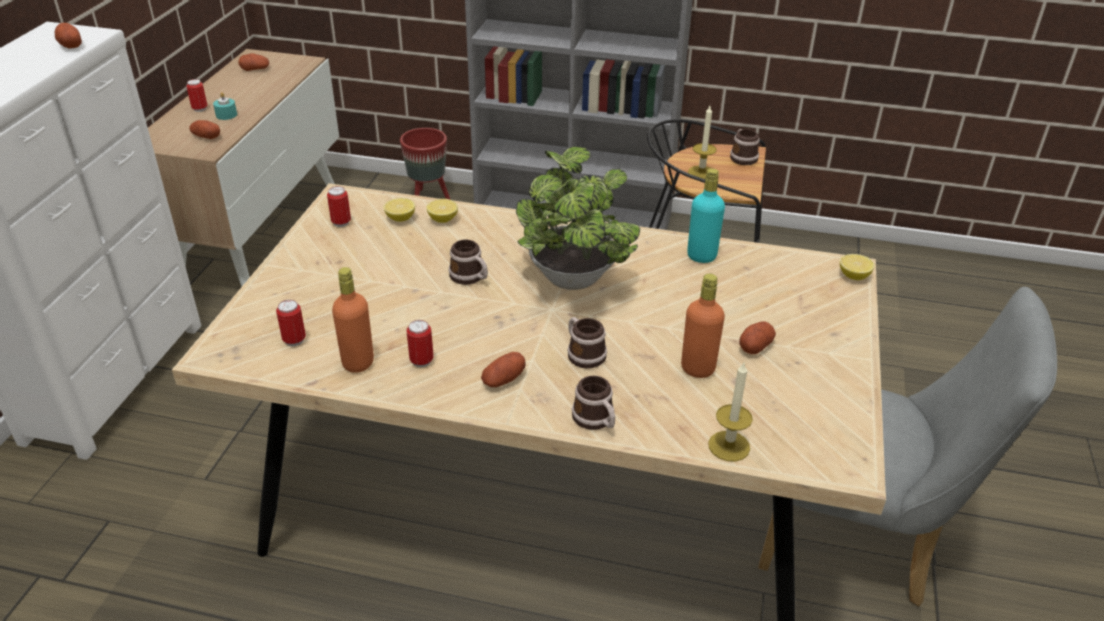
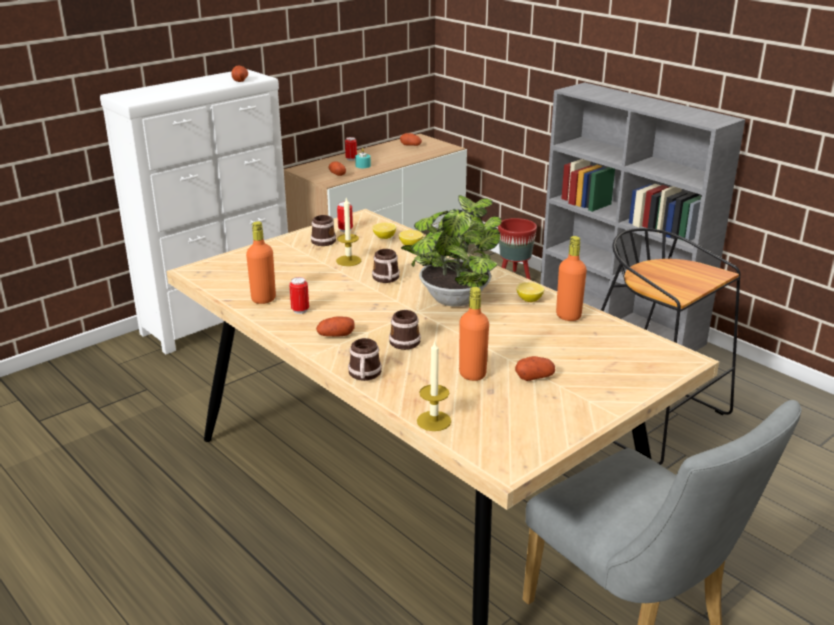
camera: 35 degrees right, 10 degrees down
(294, 340) = (243, 277): can -> none
(701, 172) = (657, 275): candle -> candle (348, 261)
(701, 256) = (568, 316): turquoise bottle -> orange bottle
(742, 157) = (706, 274): mug -> mug (325, 240)
(853, 276) = (681, 365): lemon -> lemon (529, 300)

